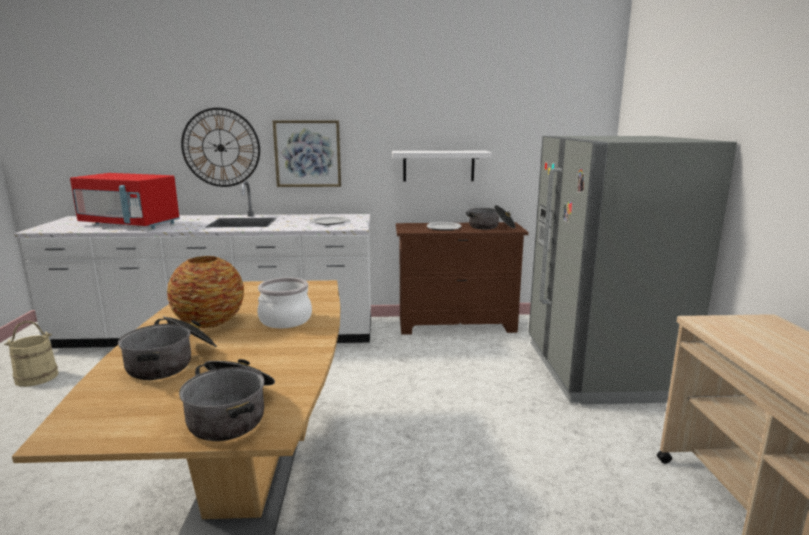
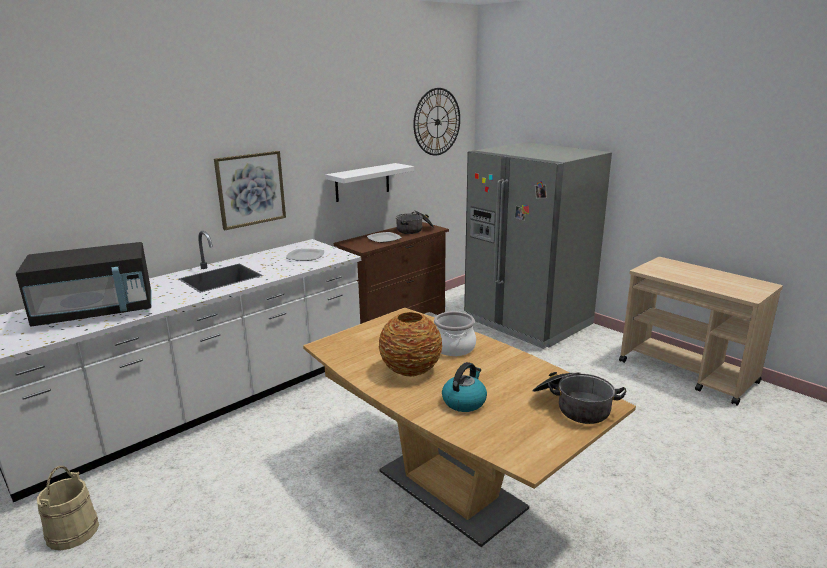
camera: 40 degrees left, 5 degrees up
(130, 224) = (97, 312): red microwave -> black microwave
(172, 362) = (464, 401): cooking pot -> kettle
(221, 148) = (157, 197): wall clock -> wall clock (437, 122)

